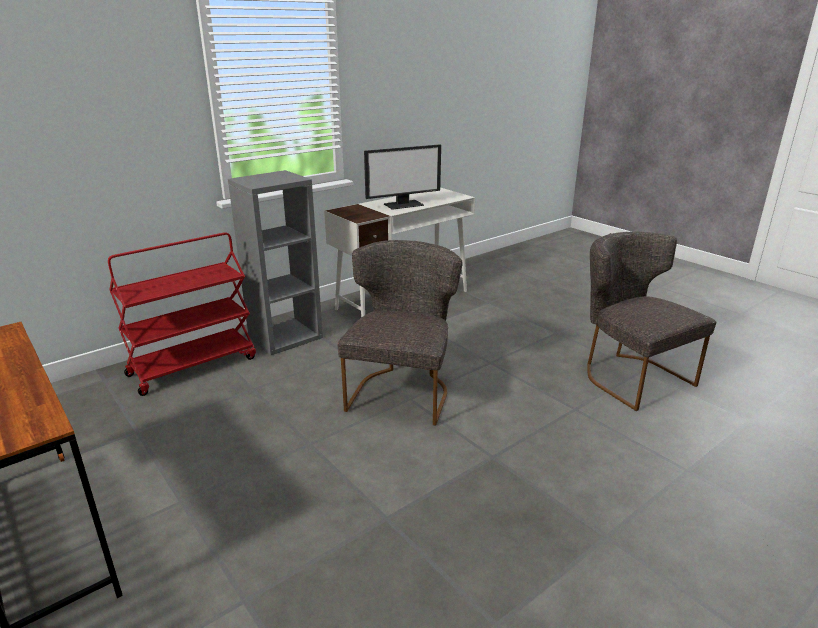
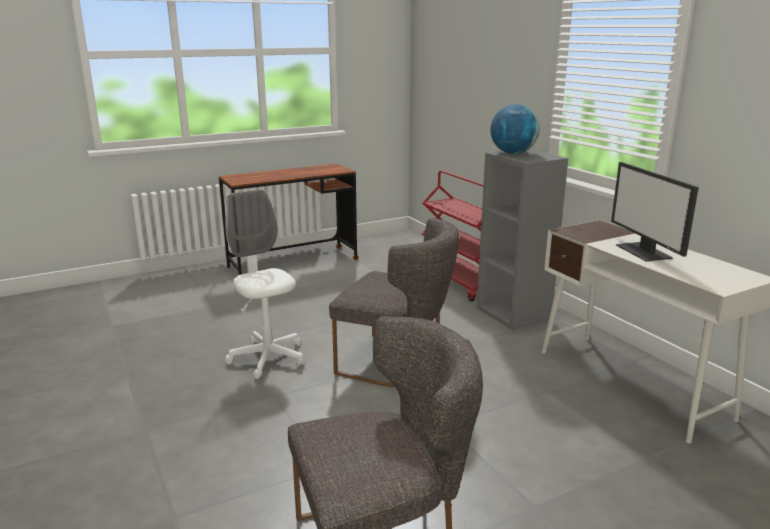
camera: 100 degrees right, 5 degrees down
(261, 181) = (513, 153): none -> globe
(416, 481) = (268, 358): none -> white office chair

